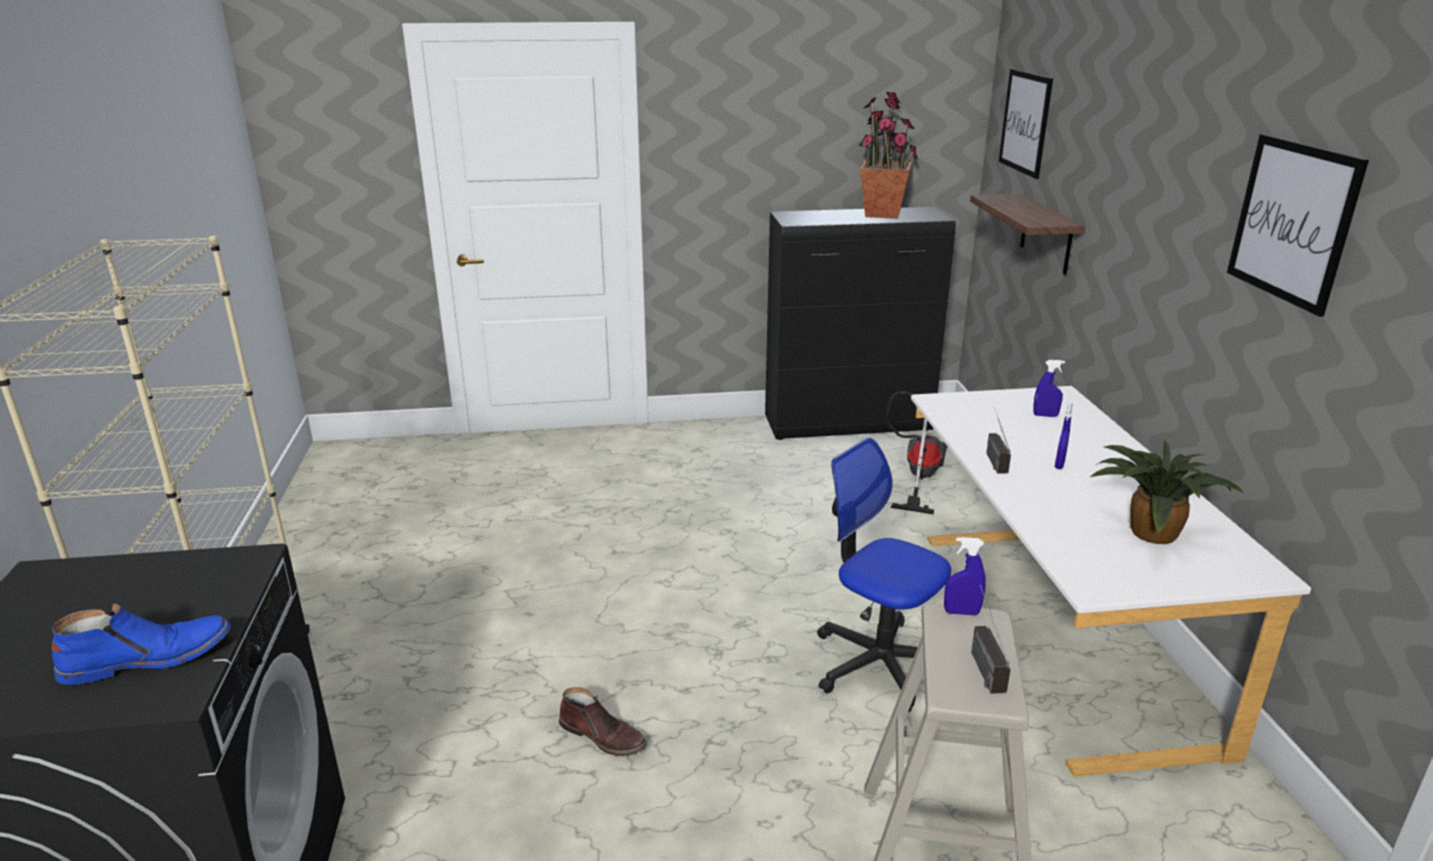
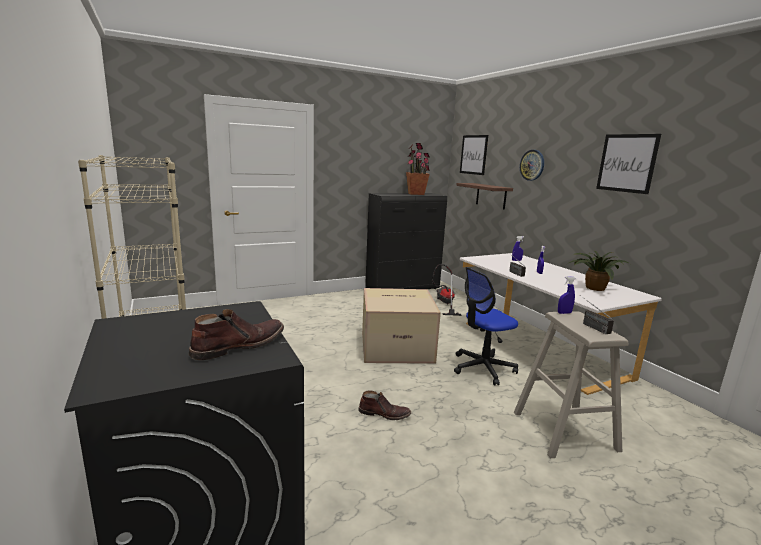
camera: 20 degrees left, 10 degrees down
(148, 658) = (238, 346): blue boot -> brown boot
(733, 580) = (397, 346): none -> cardboard box
(878, 663) = (482, 368): office chair -> office chair turned 45 degrees counterclockwise
(1121, 177) = (532, 165): none -> wall clock

